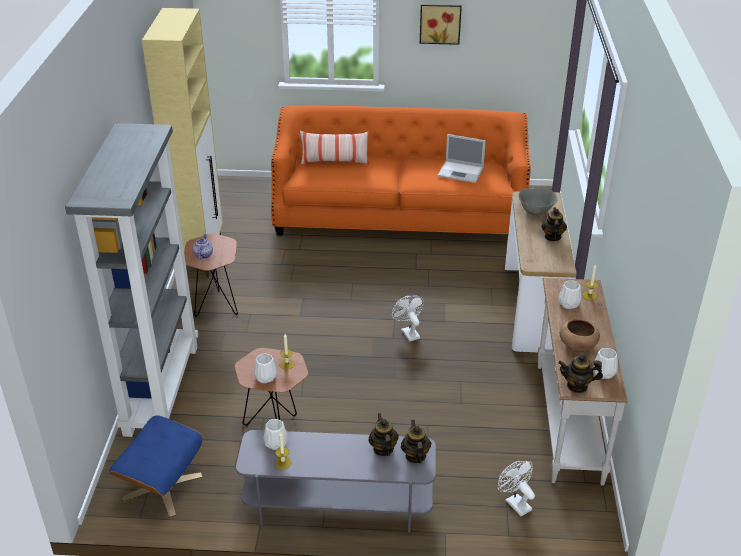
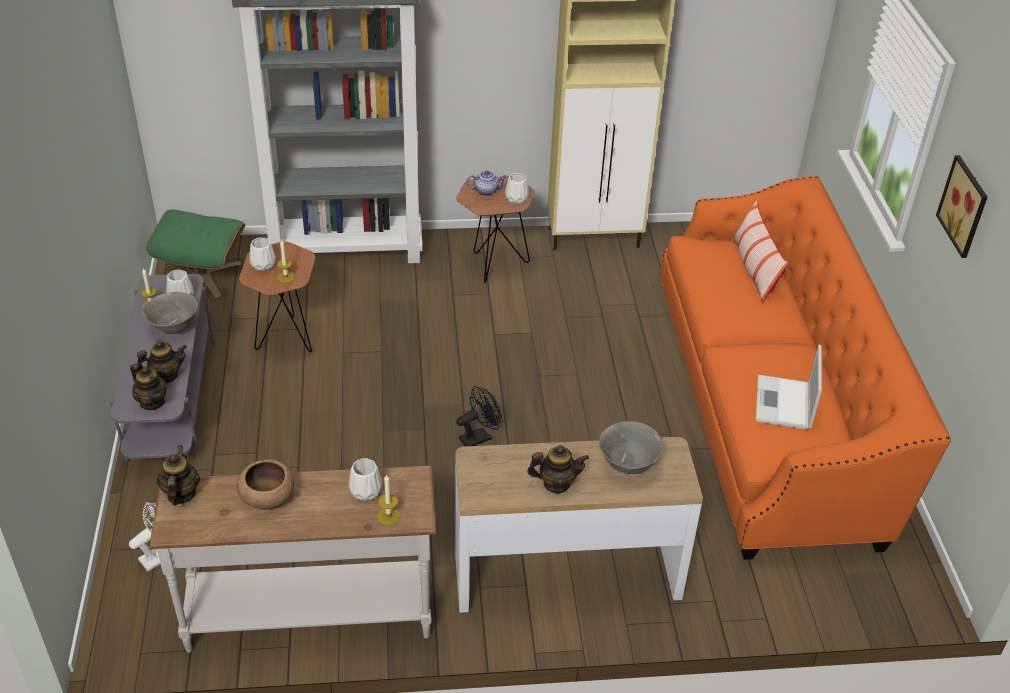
camera: 80 degrees right, 5 degrees up
(162, 487) = (203, 275): blue ottoman -> green ottoman
(319, 446) = (174, 327): none -> grey bowl
(408, 332) = (479, 437): white fan -> black fan
(415, 456) = (152, 402): teapot -> teapot turned 60 degrees clockwise
(604, 373) = (206, 524): white vase -> white vase (516, 199)

